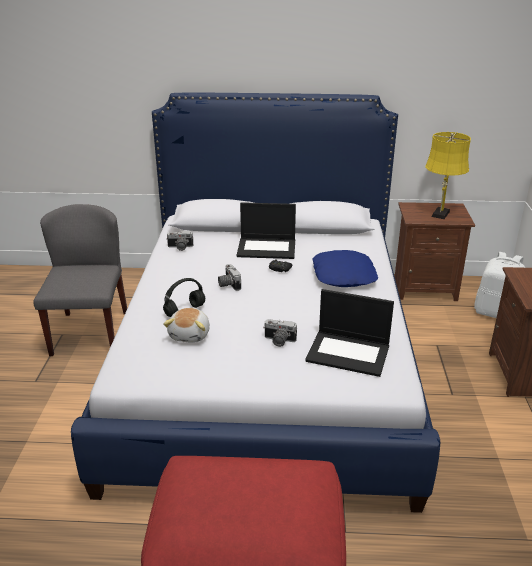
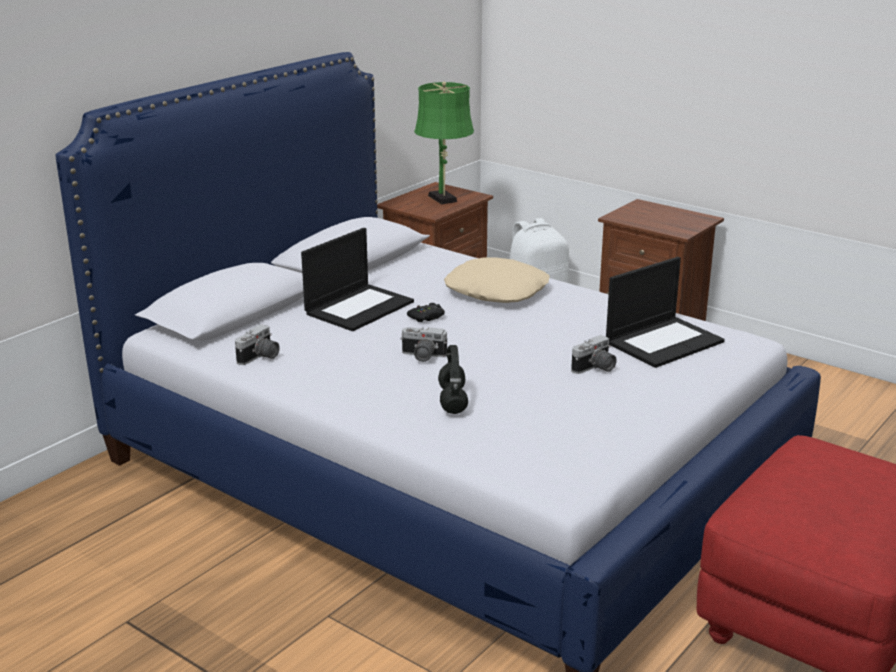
camera: 55 degrees left, 5 degrees down
(90, 332) = (165, 590): grey chair -> none
(190, 335) = (520, 412): plush toy -> none
(344, 275) = (497, 291): blue pillow -> beige pillow
(440, 215) = (444, 199): yellow table lamp -> green table lamp

